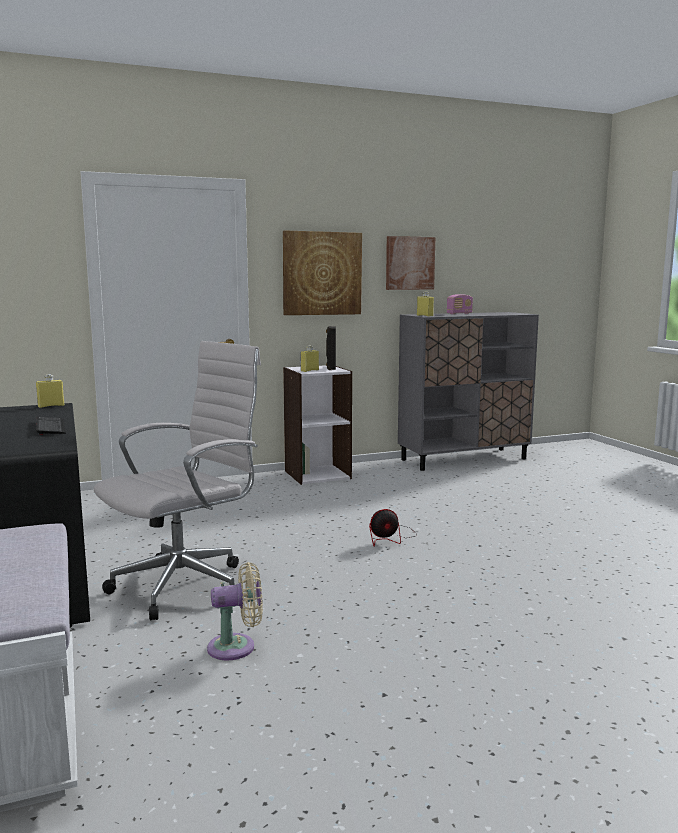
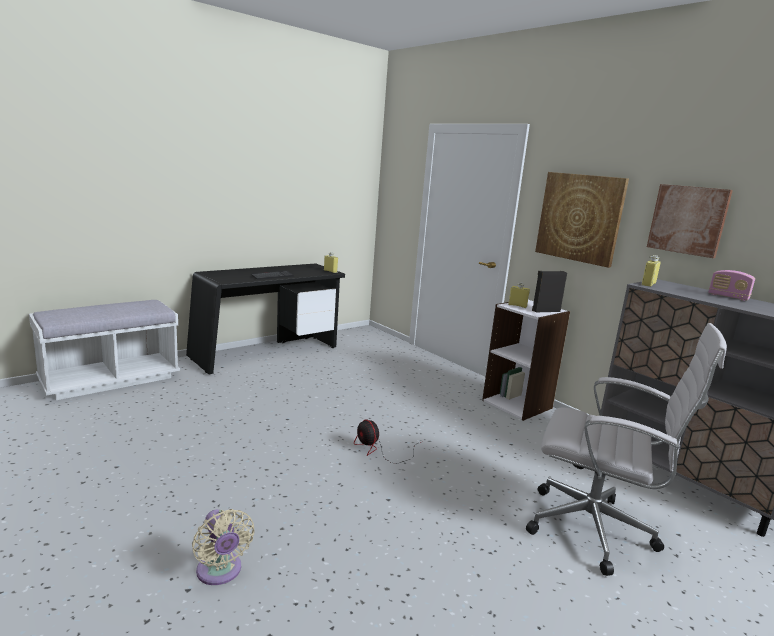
camera: 70 degrees right, 5 degrees up
(186, 584) = (263, 390): white office chair -> white office chair (596, 531)
(236, 647) = (181, 415): beige fan -> beige fan (220, 572)

